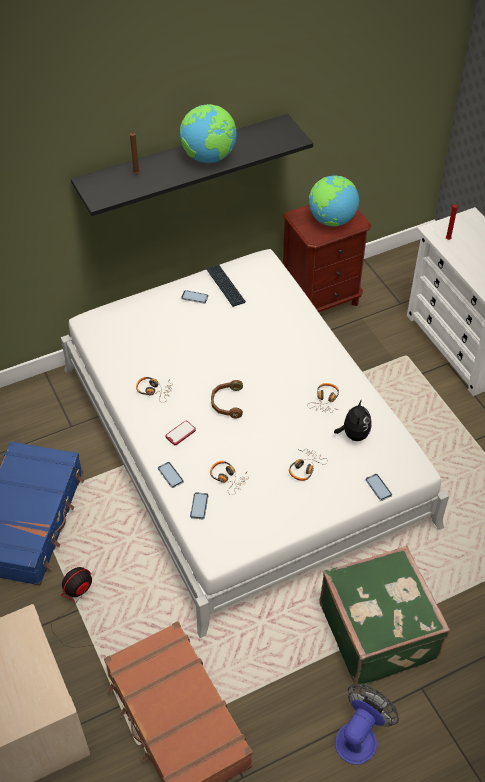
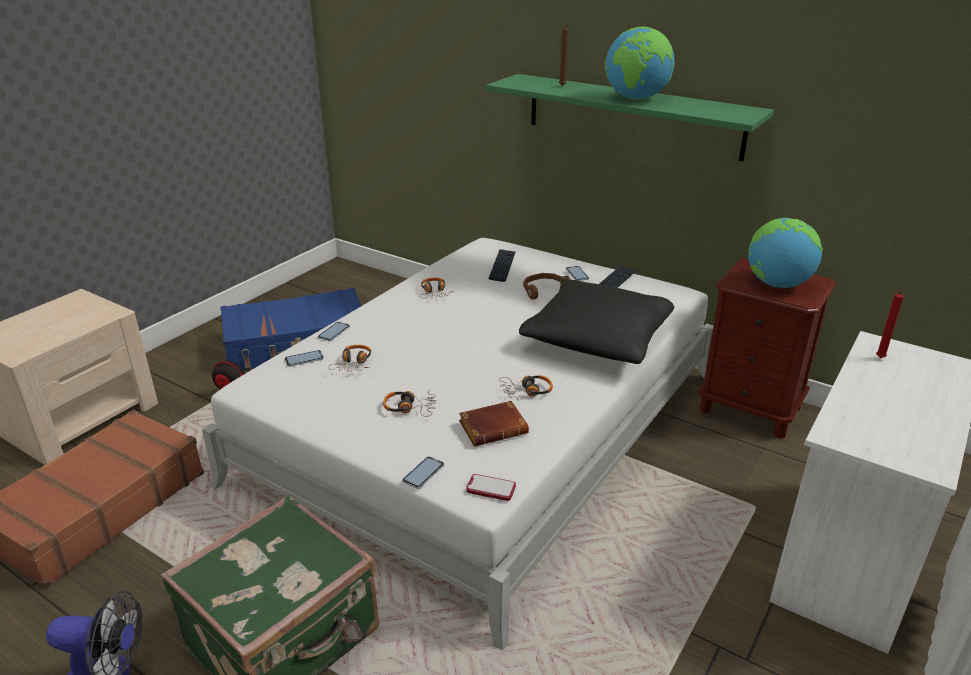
camera: 60 degrees right, 20 degrees down
(141, 331) = (502, 266): none -> keyboard
(180, 433) = (391, 320): phone -> phone (491, 488)
(183, 163) = (632, 116): black shelf -> green shelf
(227, 403) = (456, 331): brown headphones -> brown headphones (543, 290)
(289, 334) = (597, 339): none -> black pillow
(353, 434) = (494, 427): plush toy -> brown book

